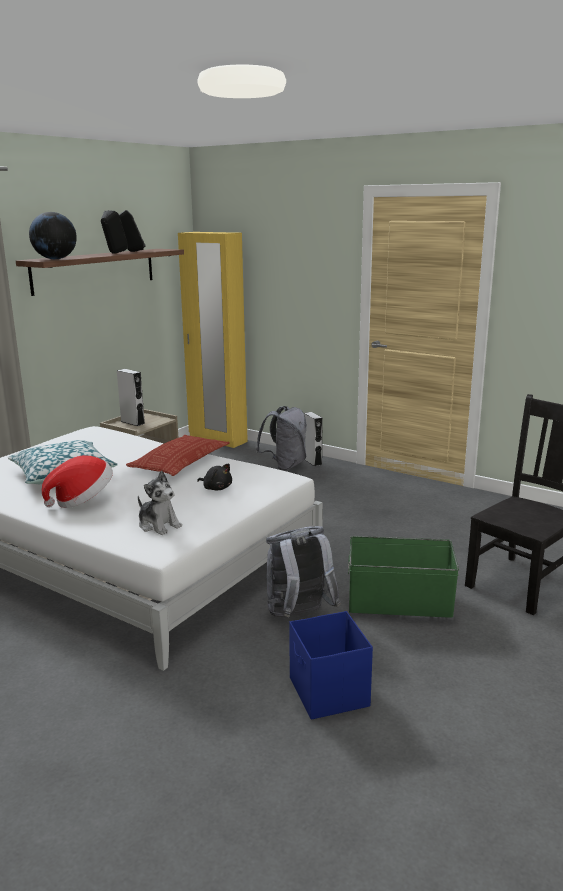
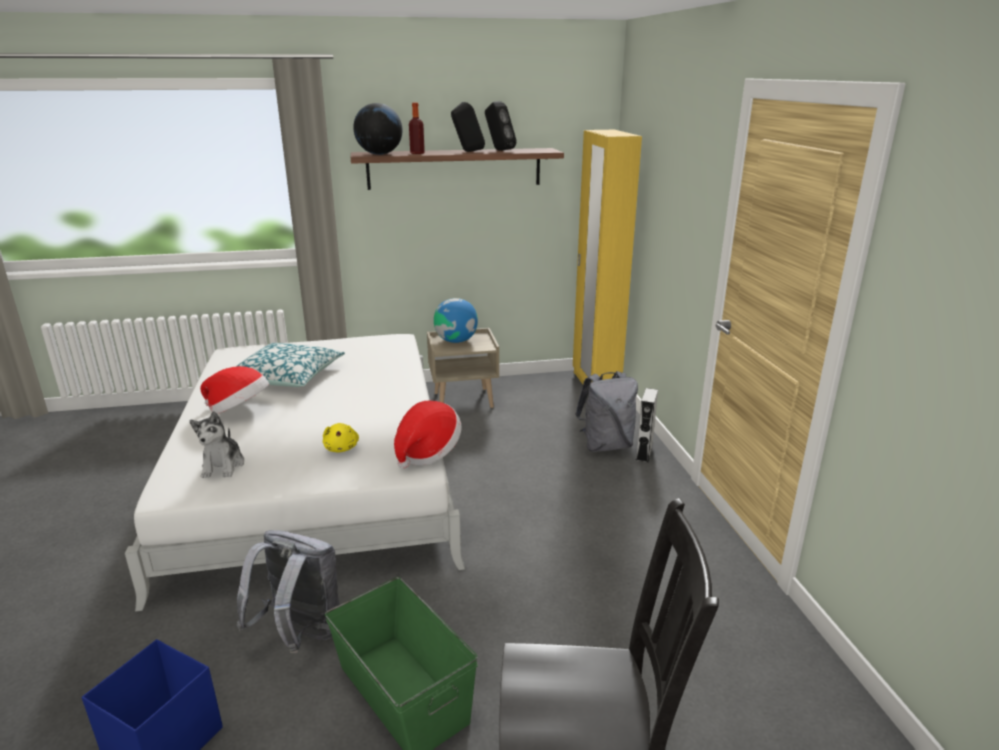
camera: 45 degrees right, 5 degrees up
(82, 256) = (417, 153): none -> bottle
(132, 422) = (456, 341): grey speaker -> globe
(180, 462) = (383, 403): pillow -> none
(216, 488) = (341, 448): black plush toy -> yellow plush toy
(273, 470) = (427, 452): none -> hat

